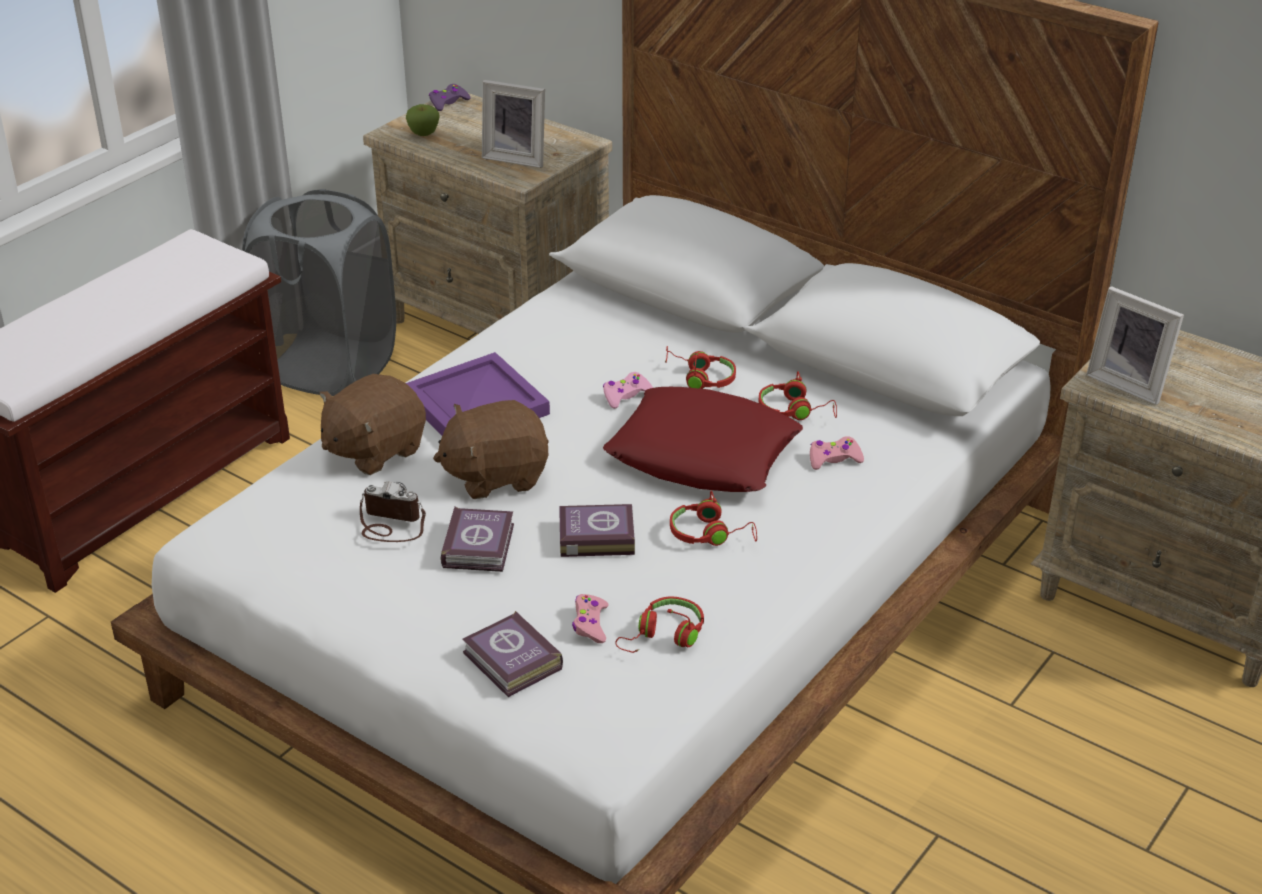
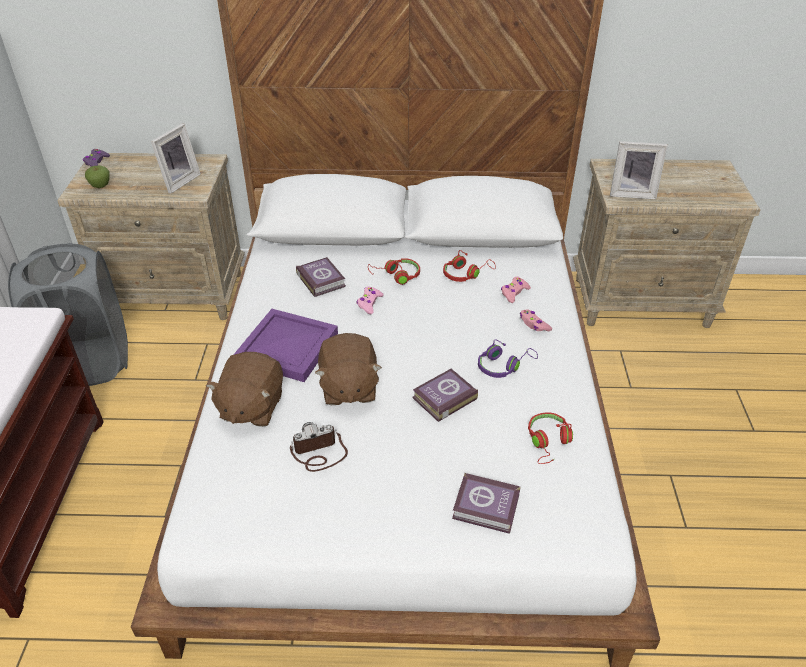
camera: 35 degrees left, 5 degrees up
(480, 544) = (385, 438): book -> book (321, 279)
(495, 475) = (348, 388): brown plush toy -> brown plush toy turned 45 degrees counterclockwise
(516, 157) = (178, 181): picture frame -> picture frame turned 45 degrees counterclockwise
(590, 624) = (501, 456): pink game controller -> pink game controller (534, 324)
(703, 454) = (447, 320): red pillow -> none
(710, 534) = (503, 366): red headphones -> purple headphones

